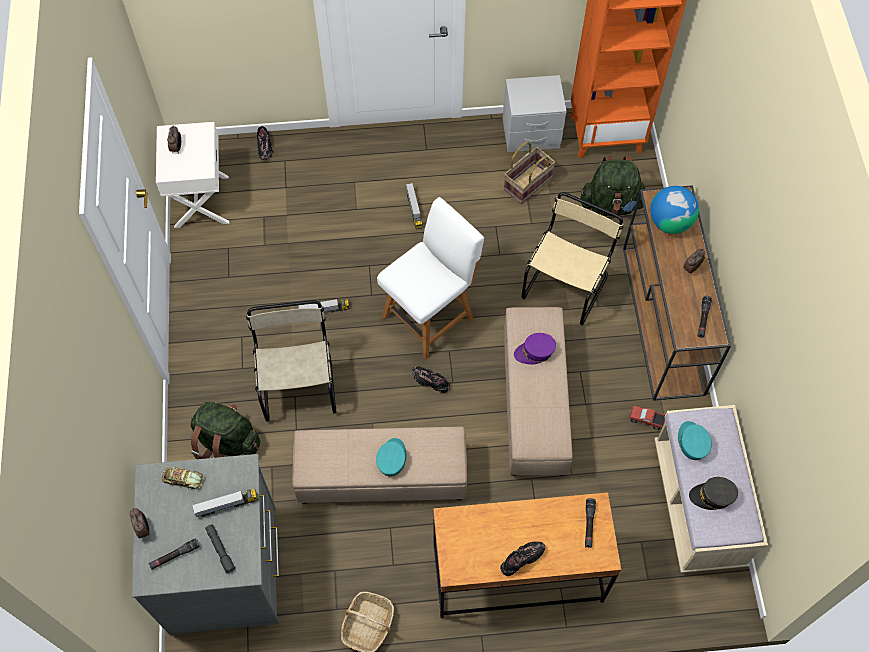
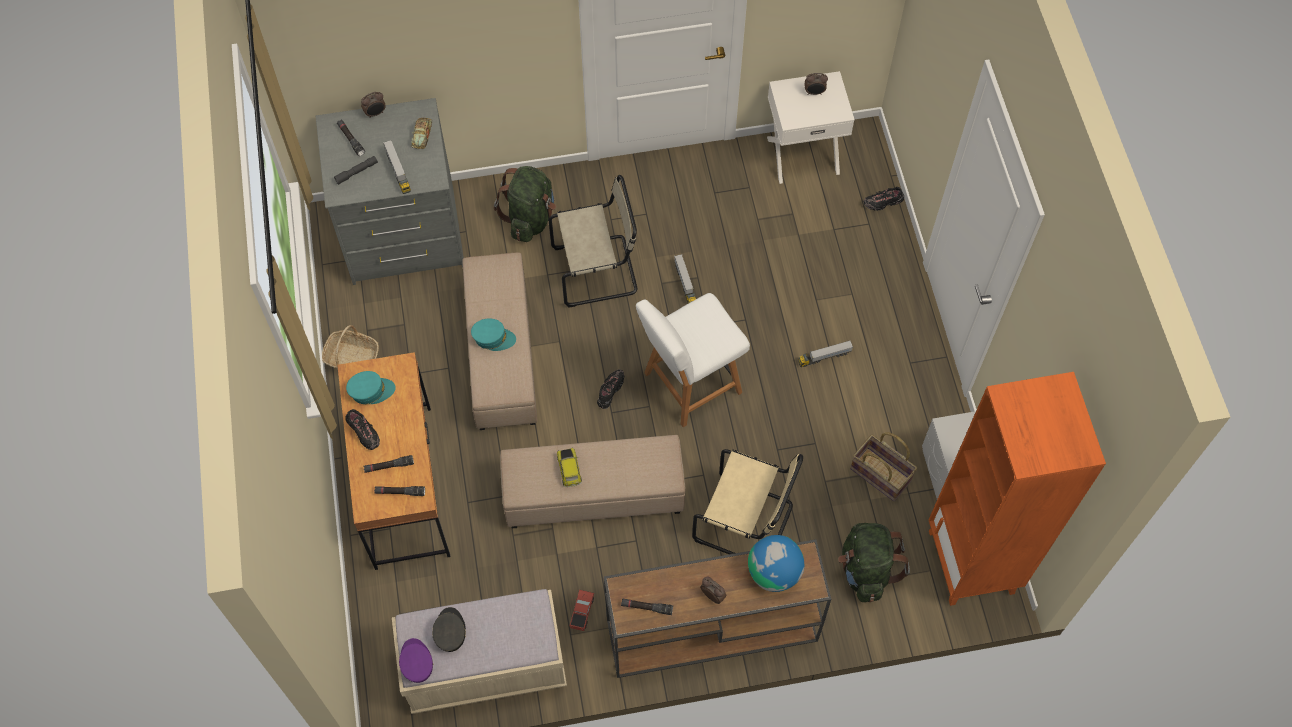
camera: 85 degrees right, 0 degrees up
(430, 316) = (689, 384): white chair -> white chair turned 105 degrees clockwise
(534, 352) = (624, 464): purple cap -> purple cap (416, 663)
(538, 398) = (570, 470): none -> toy car
(560, 534) = (389, 466): none -> black flashlight
(692, 442) = (511, 612): turquoise cap -> turquoise cap (371, 391)

